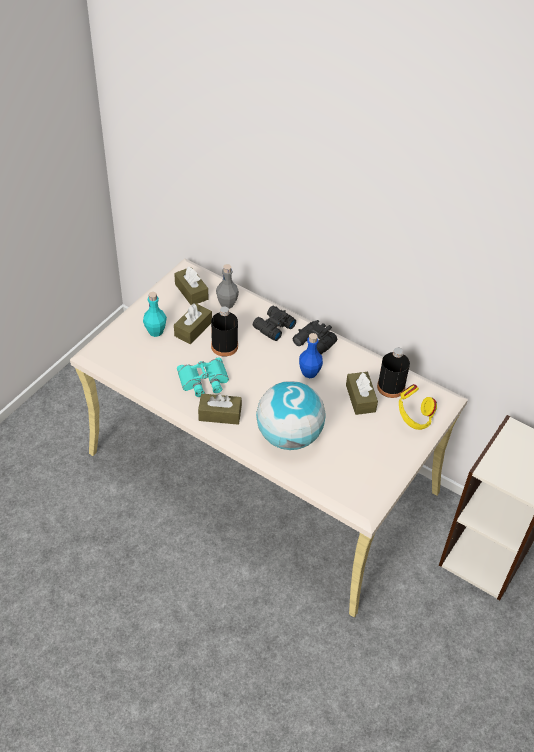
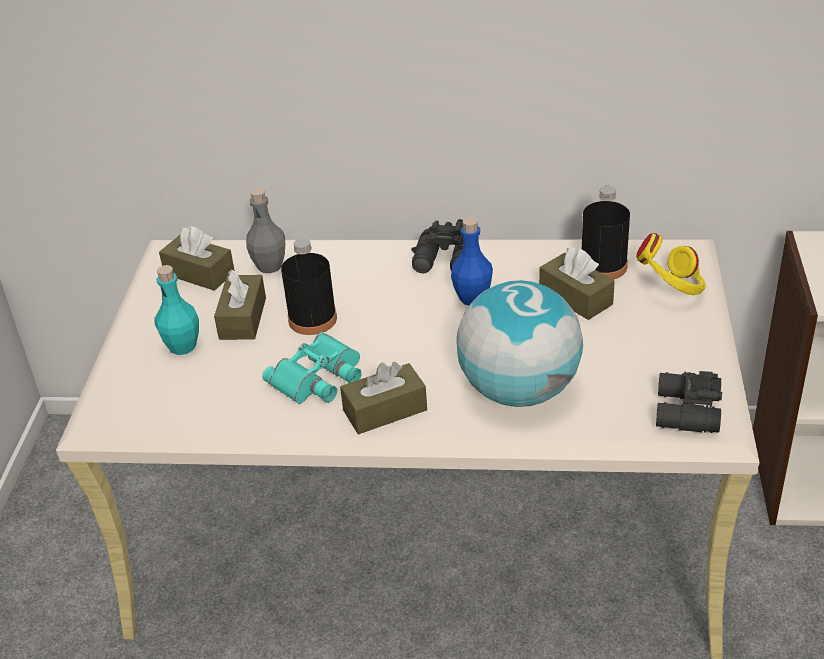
camera: 25 degrees left, 10 degrees down
(272, 327) = (366, 266): black binoculars -> black binoculars (685, 412)

